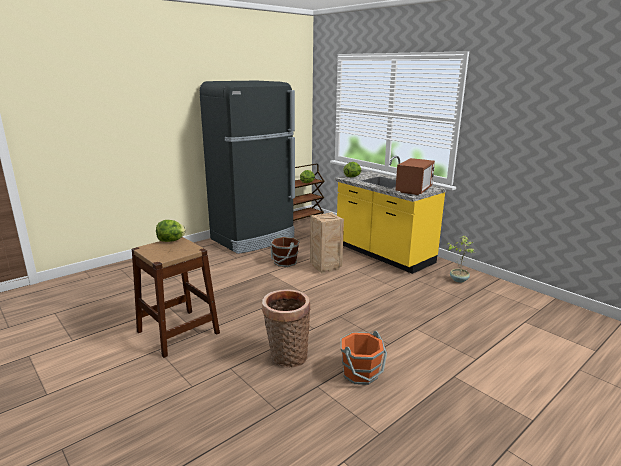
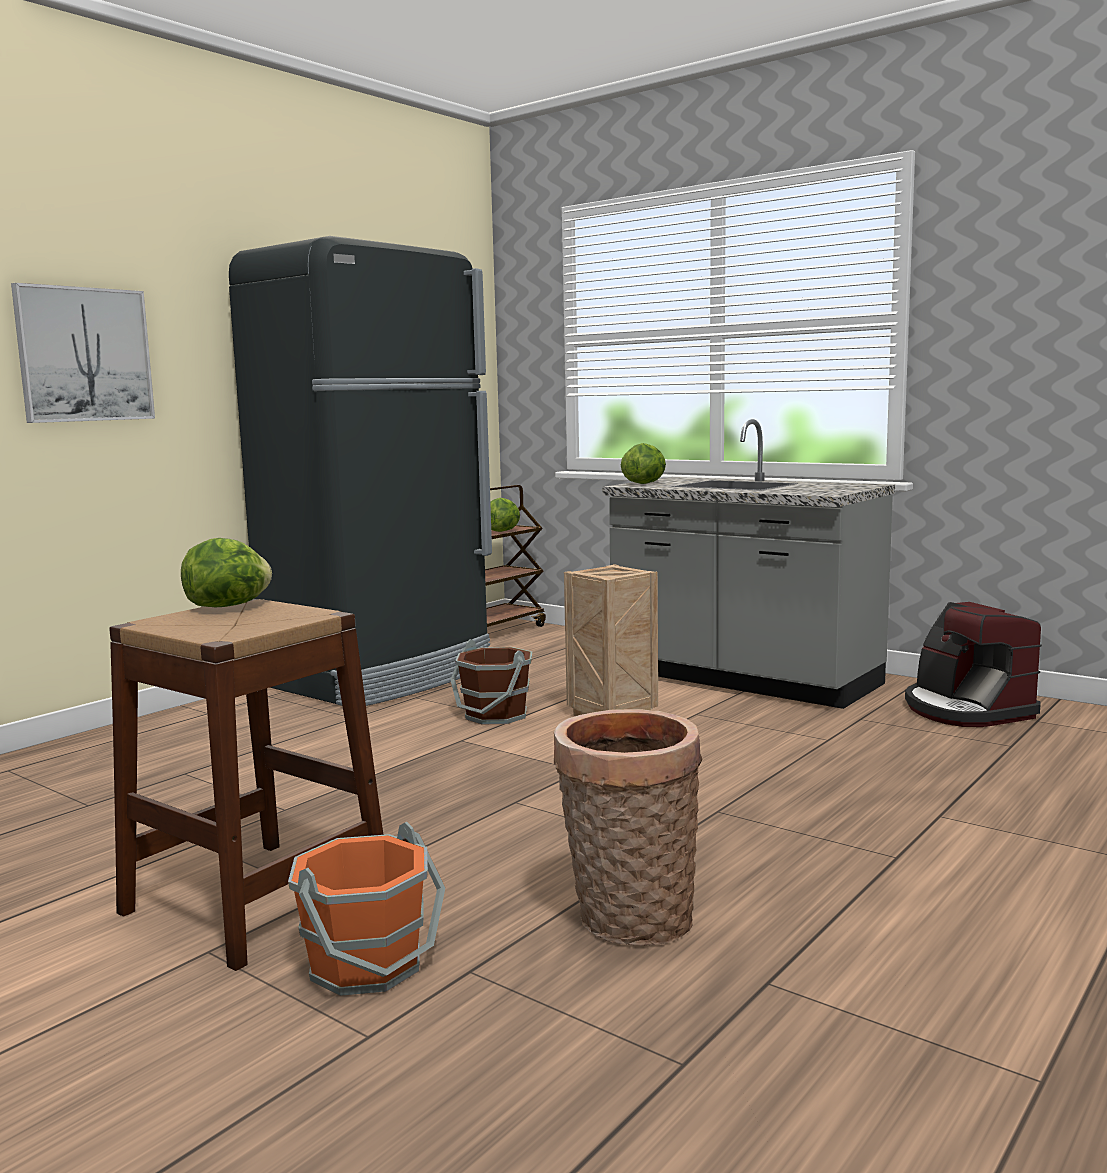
camera: 10 degrees left, 10 degrees down
(145, 125) = (84, 355): none -> picture
(361, 373) = (873, 934): orange bucket -> orange bucket (368, 964)
(383, 254) = (743, 679): yellow counter -> grey counter
(414, 190) = (824, 489): microwave -> none
(458, 280) = (966, 710): potted plant -> coffee machine

